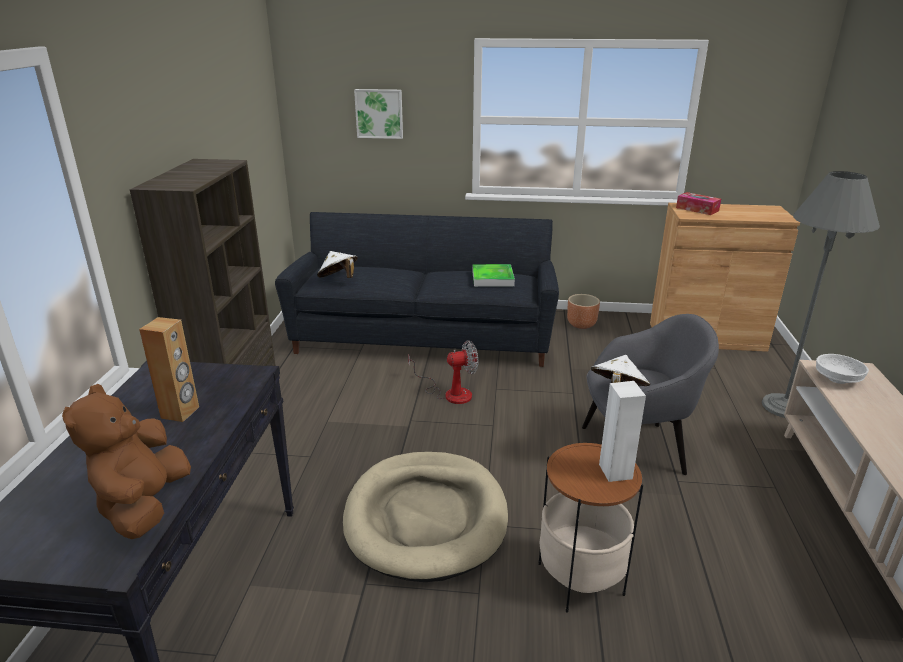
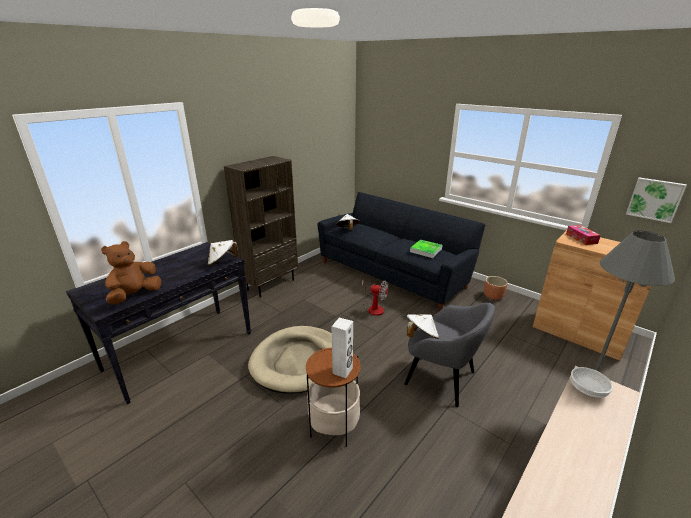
camera: 35 degrees right, 0 degrees up
(180, 412) = (188, 266): brown speaker -> none
(242, 382) = (222, 262): none -> white hat
(379, 113) = (401, 143): picture -> picture (655, 199)

